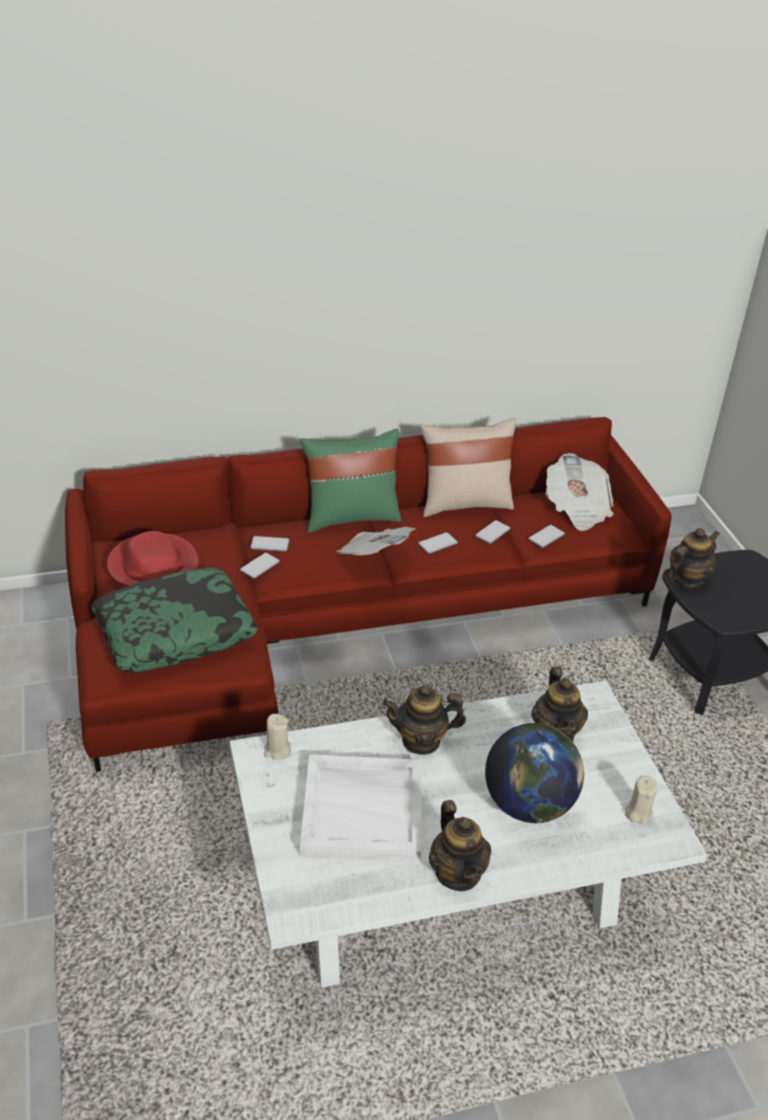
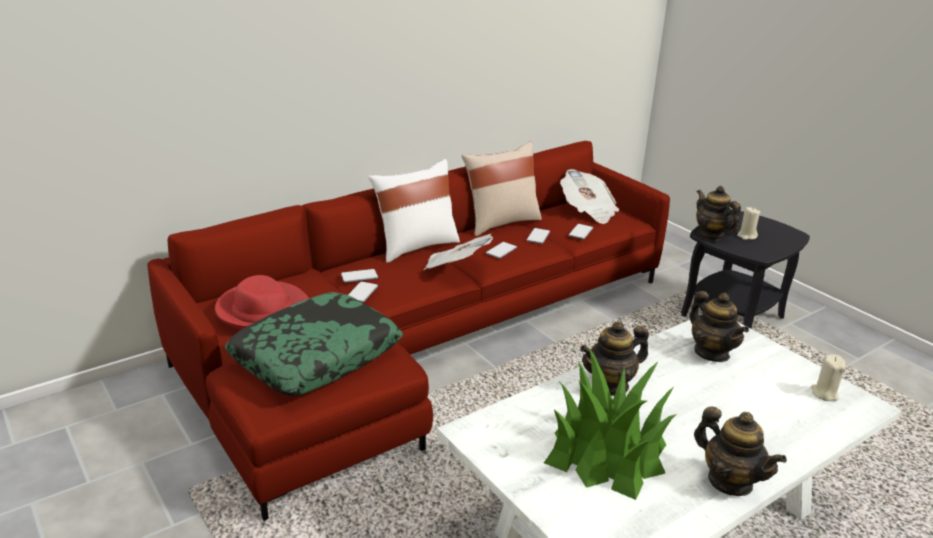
camera: 20 degrees left, 10 degrees down
(277, 750) = (489, 424): beige candle -> beige candle (746, 236)
(351, 517) = (415, 246): green pillow -> white pillow
(363, 810) = (606, 453): white tray -> potted plant
(528, 805) = (738, 411): globe -> none
(686, 580) = (711, 235): teapot -> teapot turned 60 degrees counterclockwise

